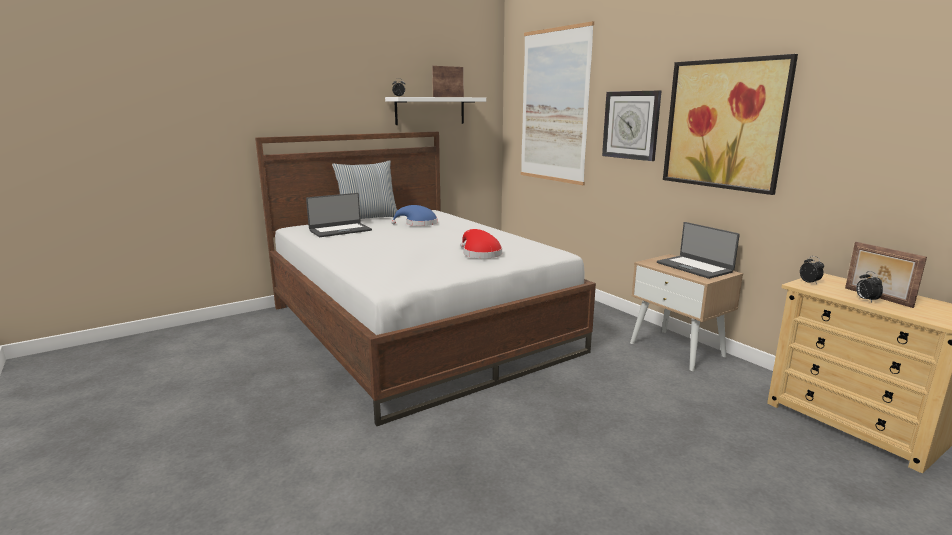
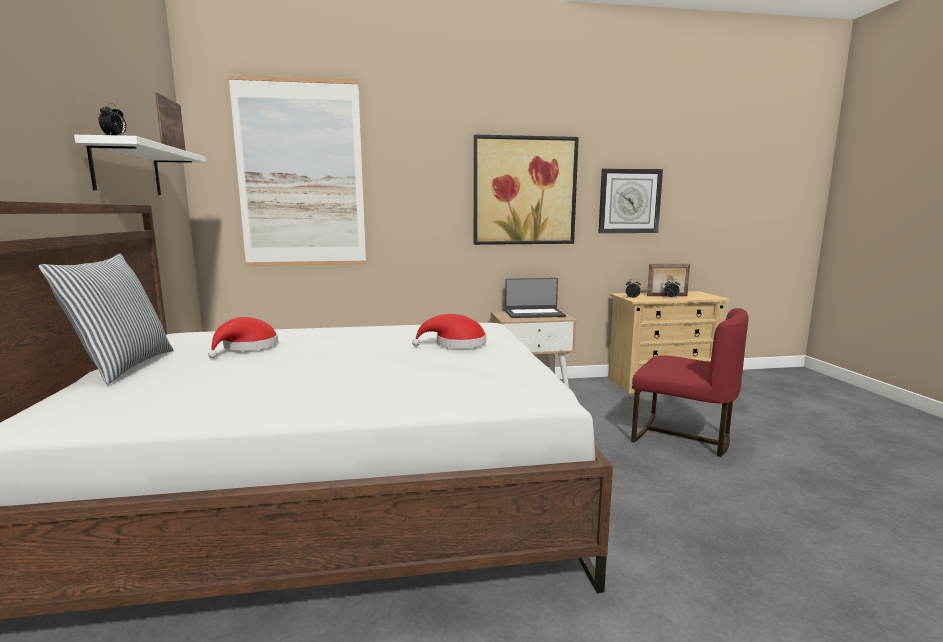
camera: 65 degrees left, 5 degrees down
(340, 230) = (165, 391): laptop -> none
(418, 224) = (247, 347): blue hat -> red hat
(631, 125) = (425, 194): wall clock -> wall clock (629, 201)
(677, 448) = (682, 437): none -> red chair

